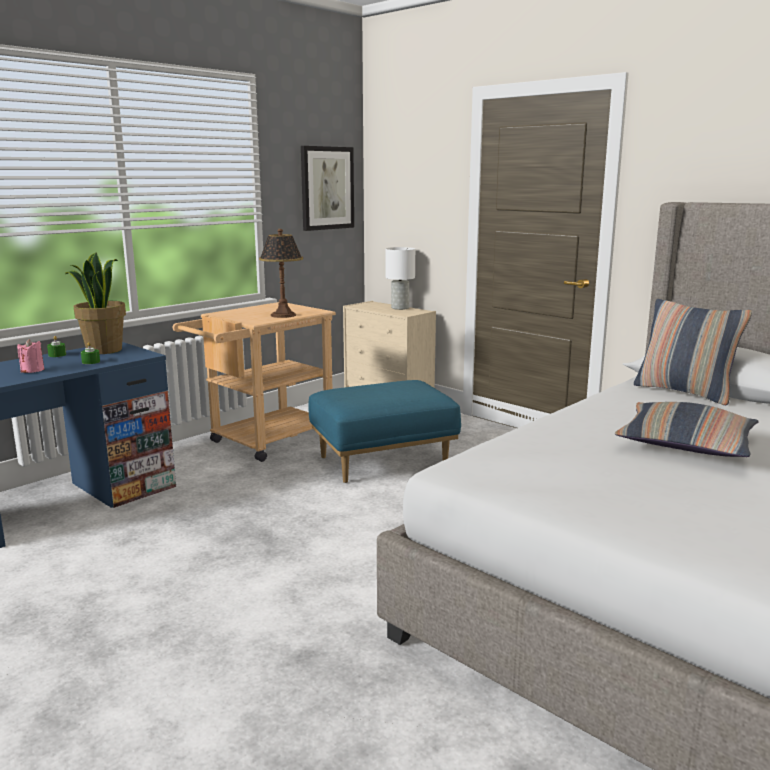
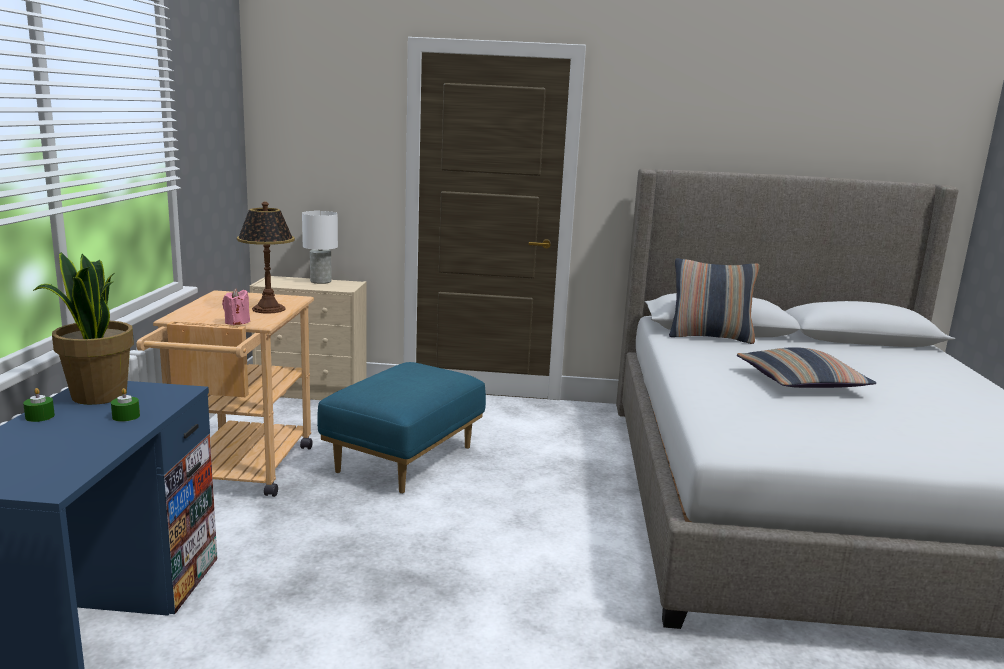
camera: 40 degrees left, 0 degrees up
(32, 370) = (65, 448): pink candle -> pink candle (237, 322)
(327, 188) = (221, 141): picture -> none

